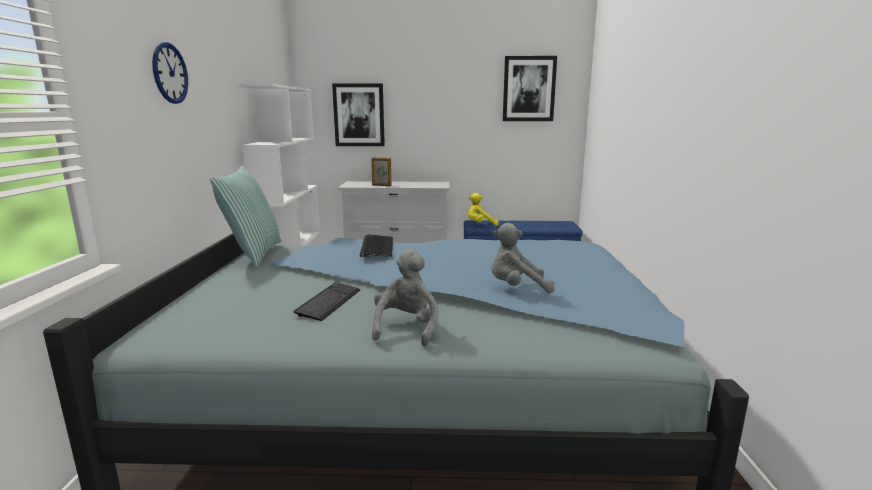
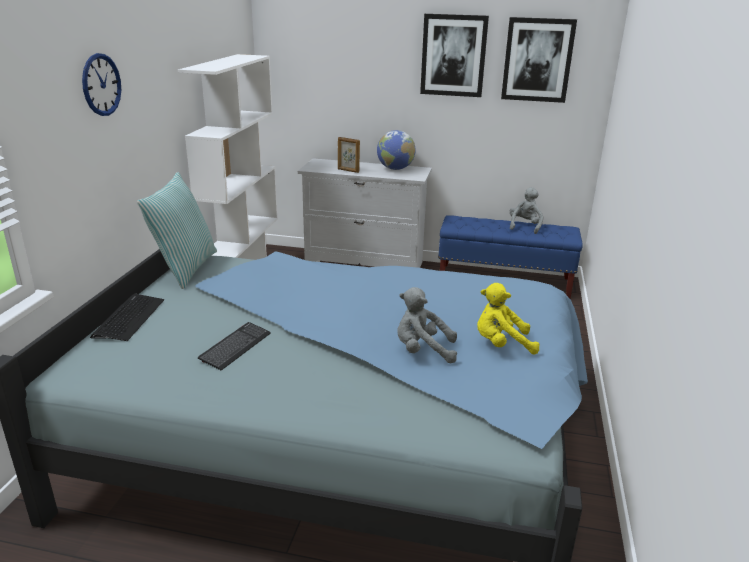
camera: 10 degrees right, 10 degrees up
(359, 115) = (329, 81): picture -> picture (453, 55)
(377, 247) = (308, 272): keyboard -> keyboard (129, 318)
(406, 328) = (294, 389): grey plush toy -> grey plush toy (524, 226)
(420, 183) = (395, 169): none -> globe
(480, 225) = (460, 225): yellow plush toy -> yellow plush toy (501, 344)

